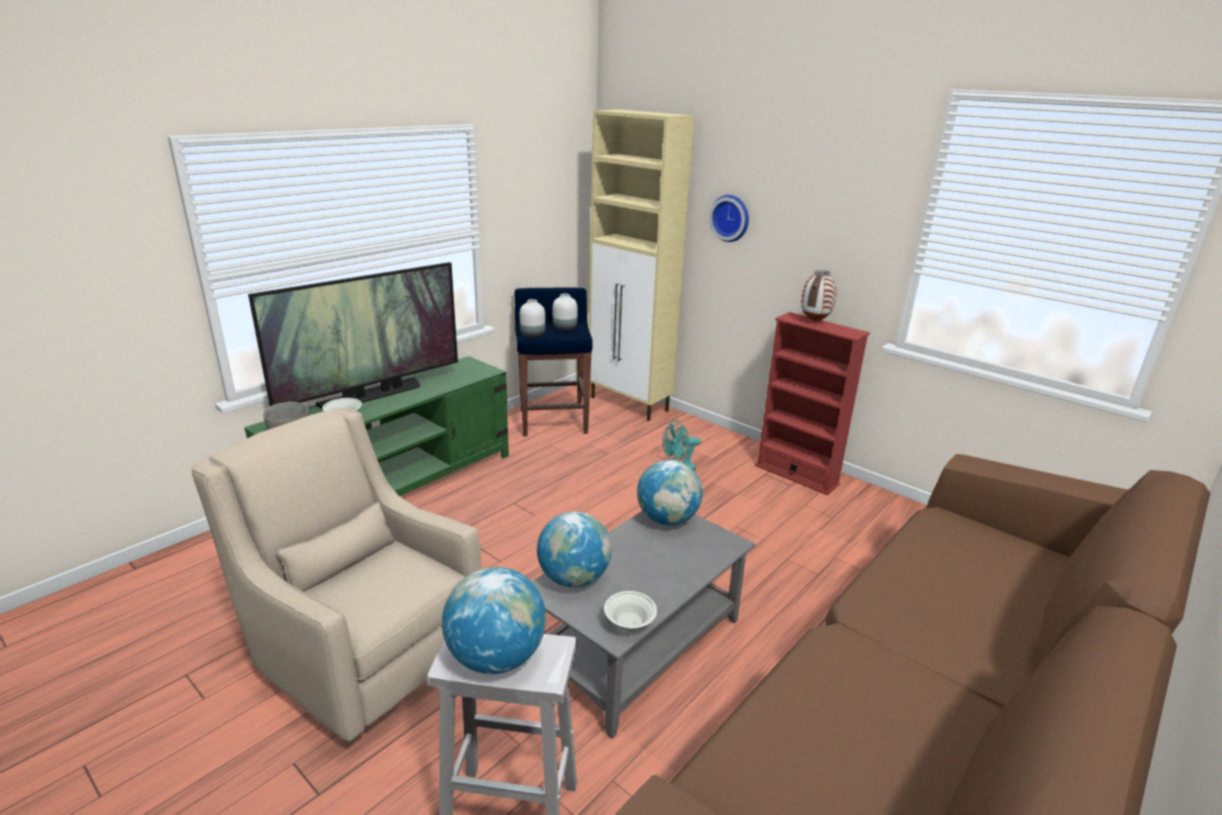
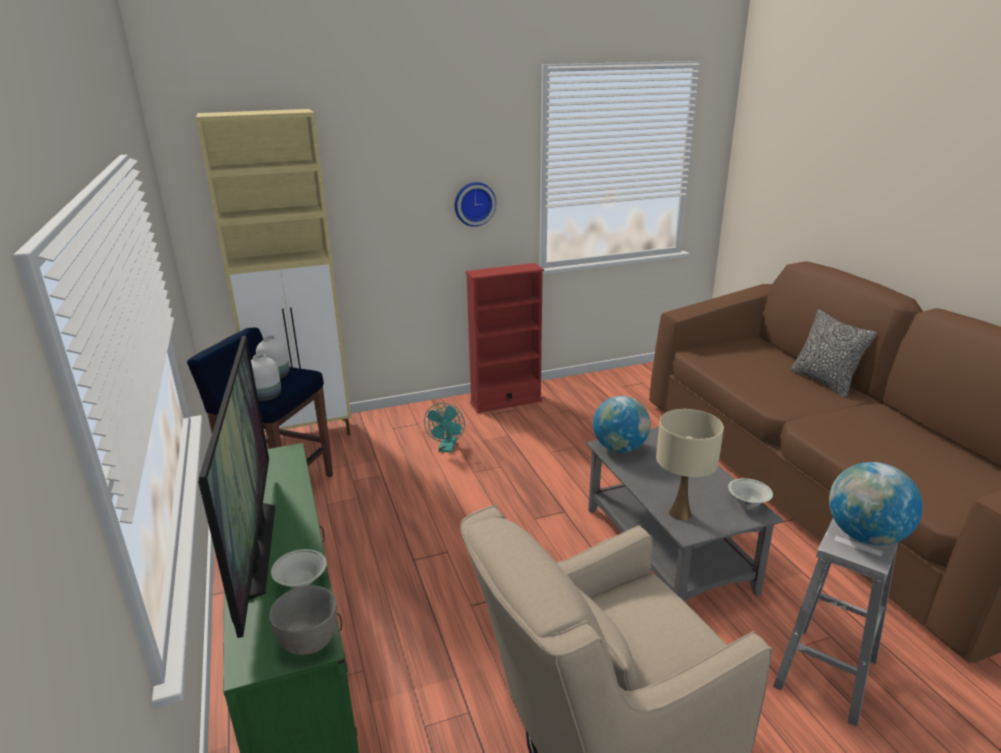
camera: 60 degrees left, 0 degrees up
(574, 578) = (680, 513): globe -> beige table lamp
(731, 218) = (370, 205): wall clock -> wall clock (474, 203)
(814, 321) = (496, 269): vase -> none
(1022, 652) = (824, 382): none -> pillow

